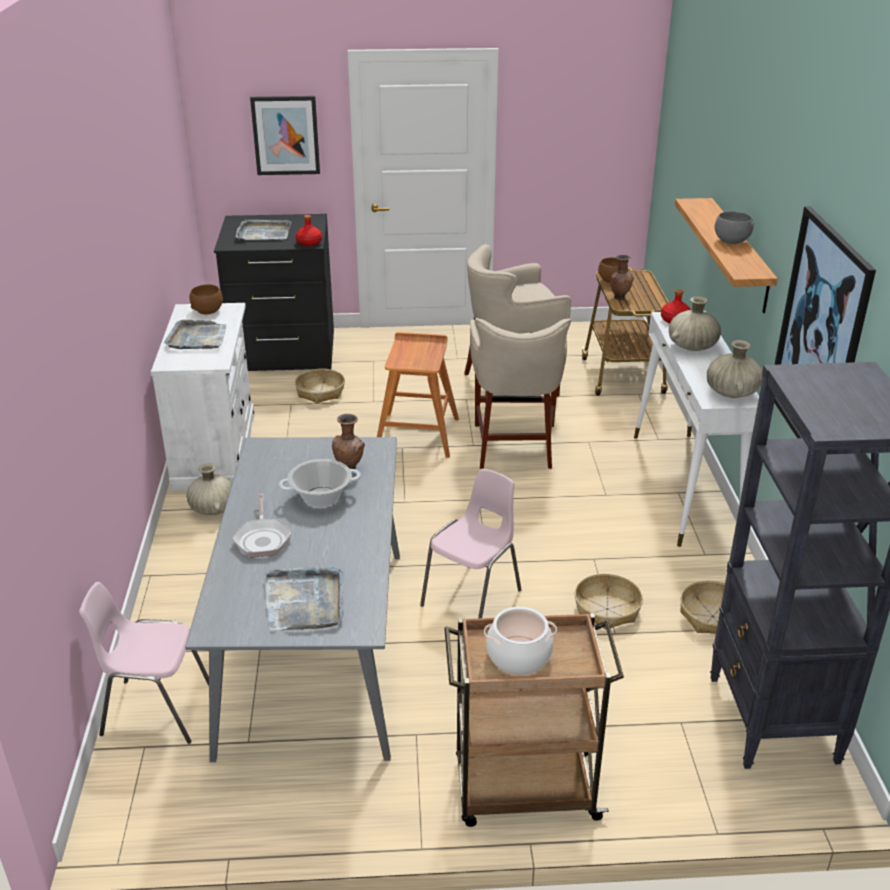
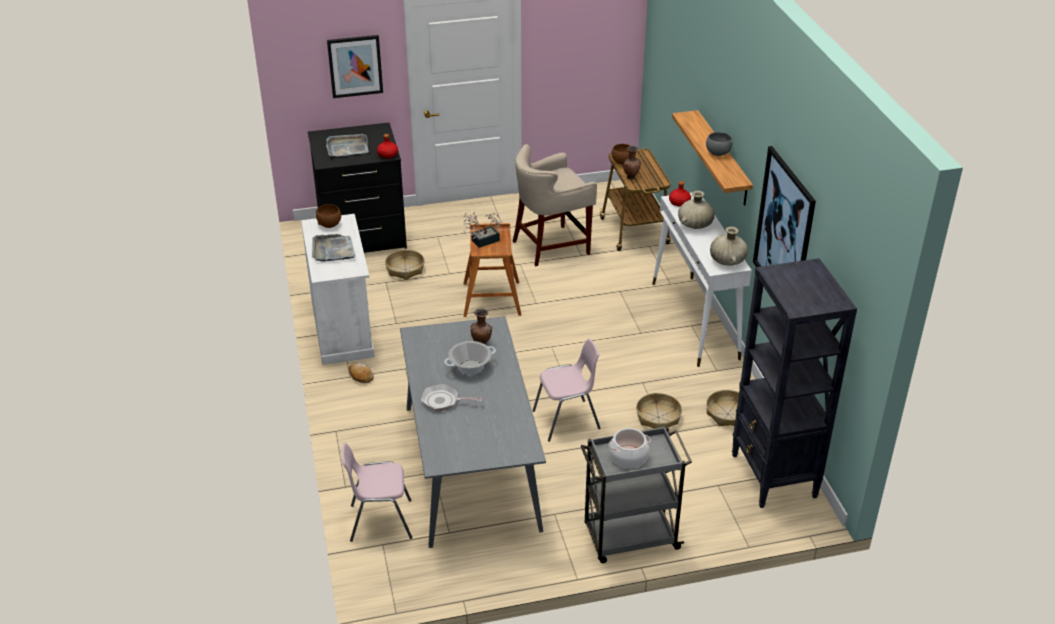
camera: 10 degrees left, 5 degrees up
(213, 509) = (360, 376): beige vase -> bread
(262, 538) = (443, 401): frying pan -> frying pan turned 120 degrees clockwise
(305, 601) = (487, 439): grey tray -> none
(405, 353) = (482, 241): none -> potted plant
(473, 598) = (567, 420): pink chair -> pink chair turned 45 degrees clockwise
(515, 445) = (567, 299): beige stool -> none
(523, 789) = (629, 537): brown cart -> grey cart

